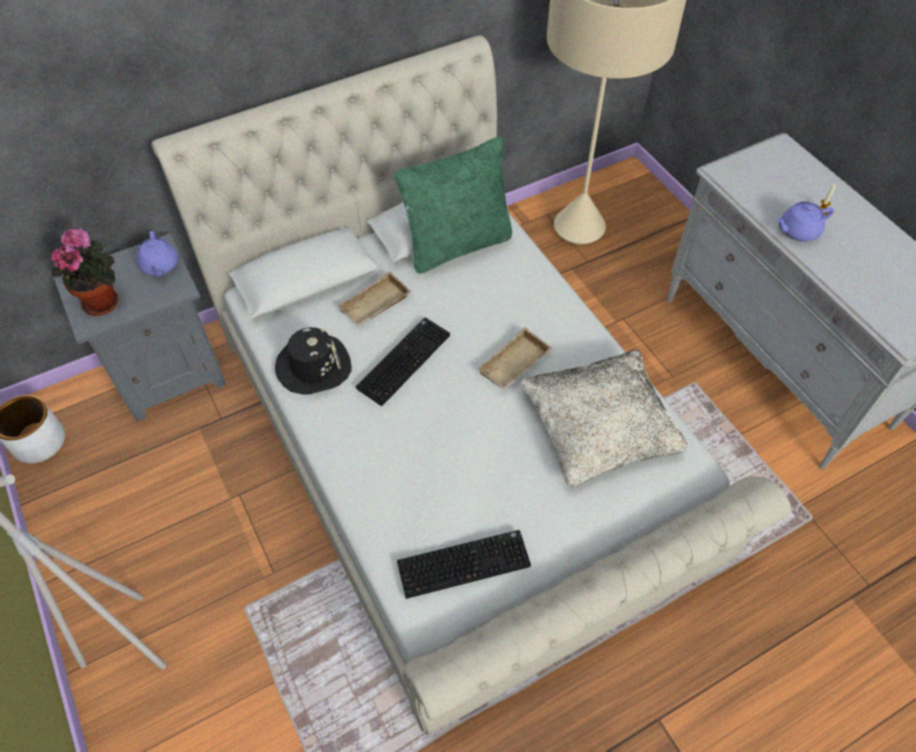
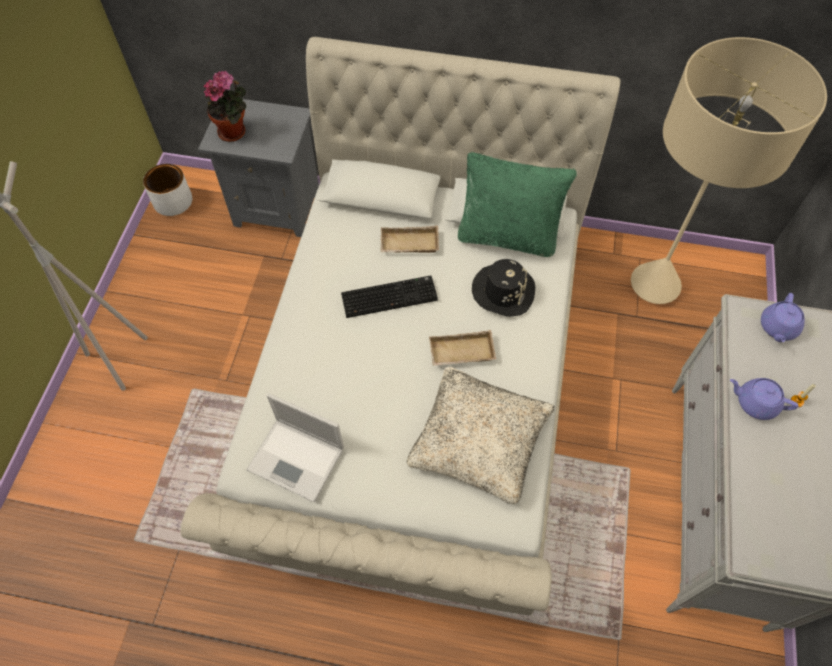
camera: 40 degrees right, 5 degrees up
(160, 266) = (285, 128): purple teapot -> purple teapot (777, 328)
(313, 366) = (330, 260): black hat -> black hat (503, 291)
(464, 562) = (298, 459): keyboard -> laptop

